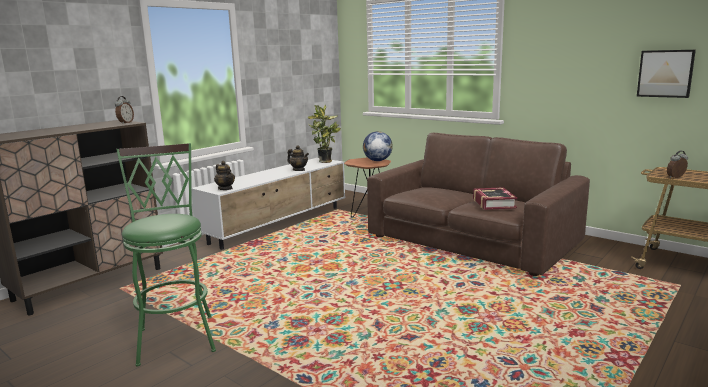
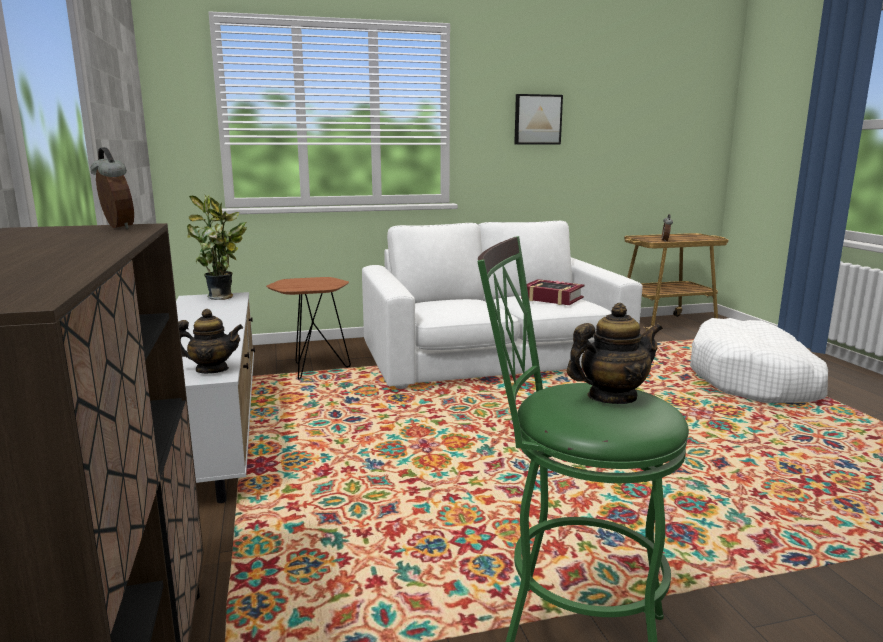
camera: 55 degrees left, 0 degrees up
(299, 170) = (227, 315): teapot -> teapot (611, 397)
(377, 160) = (316, 280): globe -> none
(472, 239) = (493, 357): brown sofa -> white sofa
(616, 325) = (754, 380): none -> white dog bed
(665, 73) = (618, 142): picture -> picture (537, 119)

